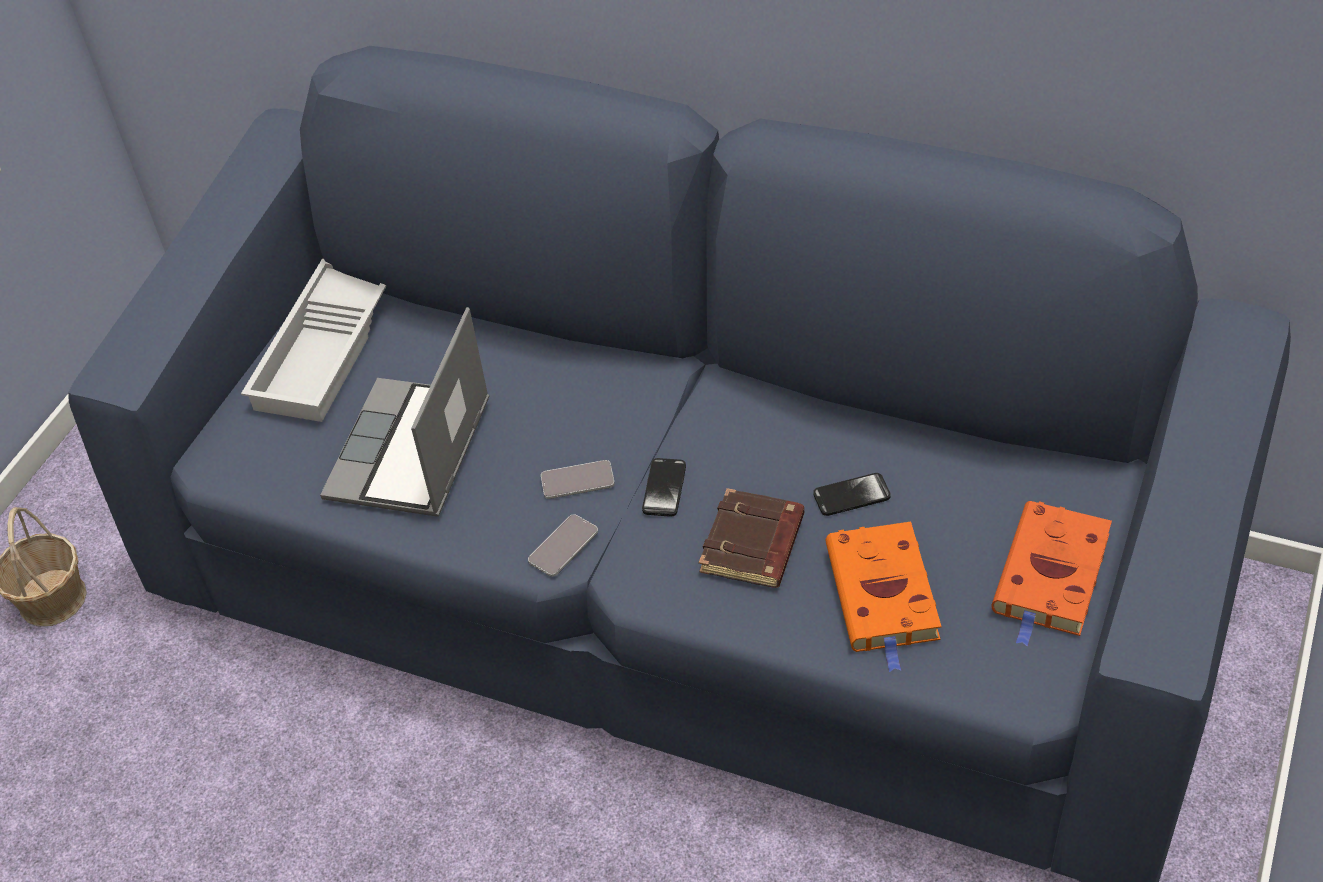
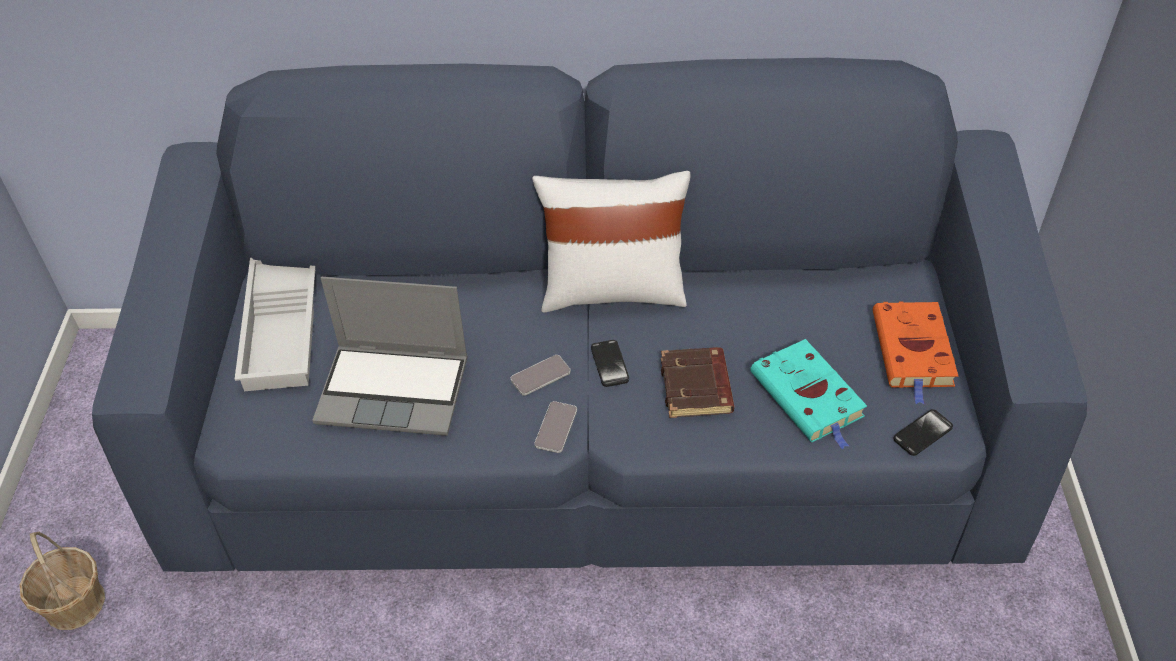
camera: 25 degrees left, 0 degrees up
(411, 453) = (395, 390): laptop -> laptop turned 75 degrees counterclockwise
(717, 399) = (613, 290): none -> white pillow
(851, 496) = (746, 333): phone -> phone (922, 433)
(884, 596) = (809, 397): orange book -> turquoise book

